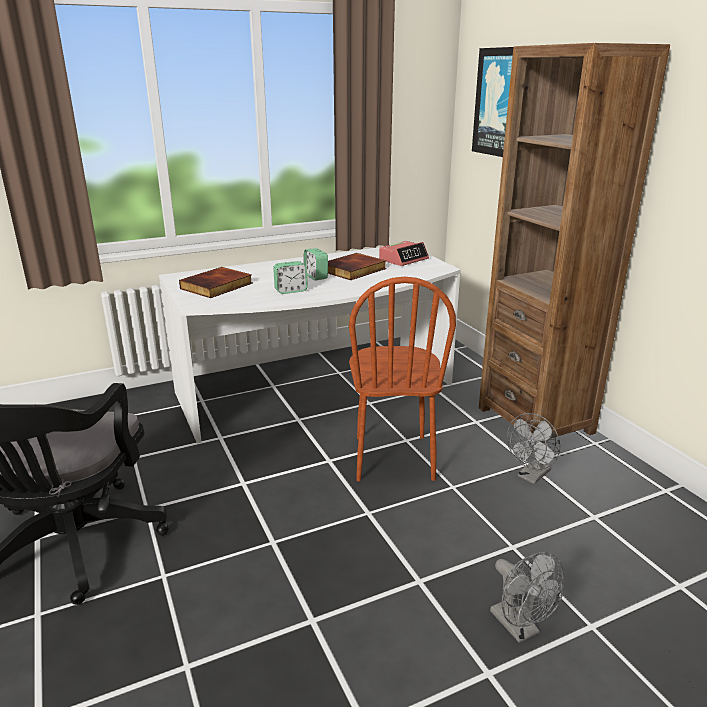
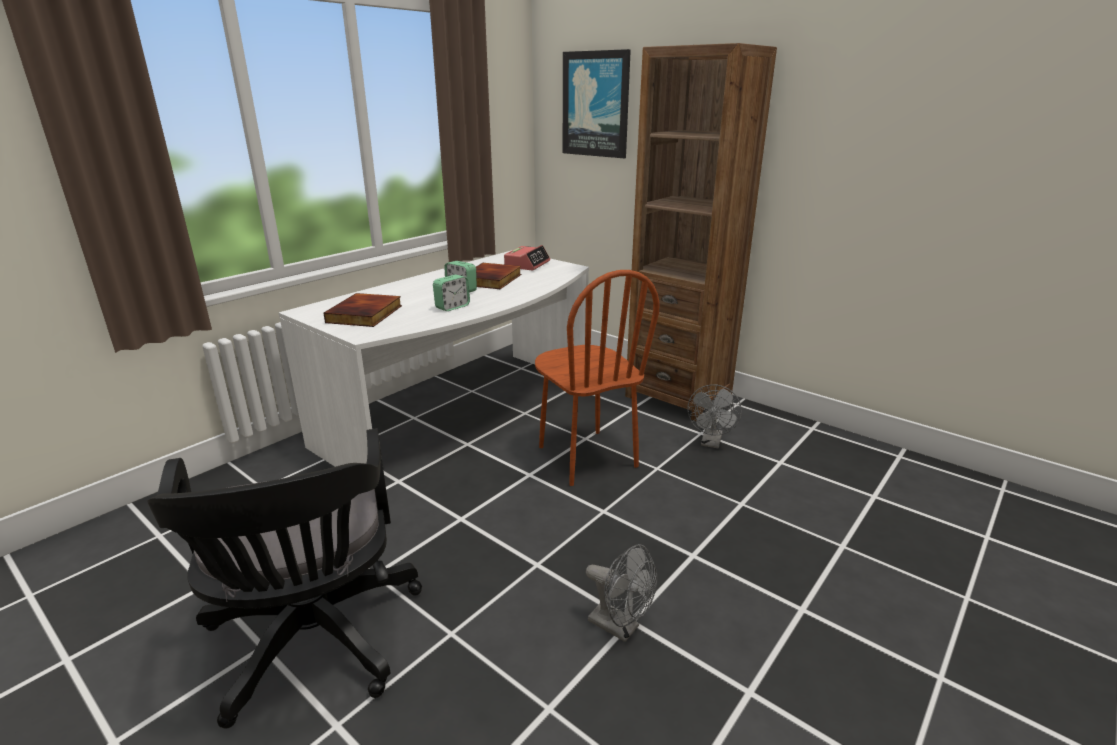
camera: 25 degrees left, 0 degrees up
(520, 628) = (796, 565): grey fan -> grey fan (620, 627)

